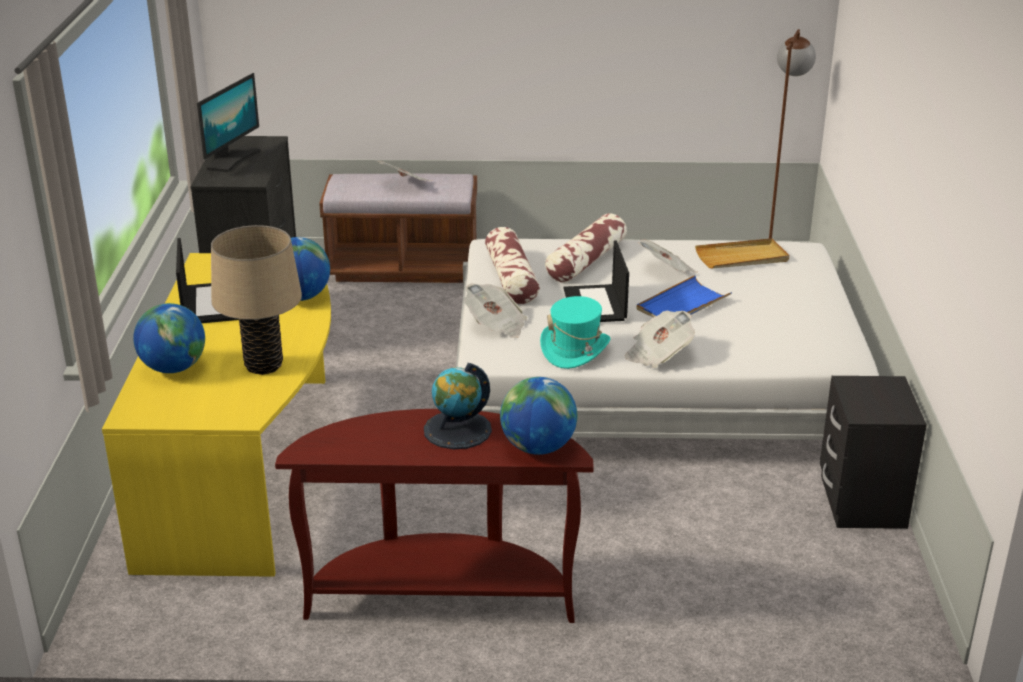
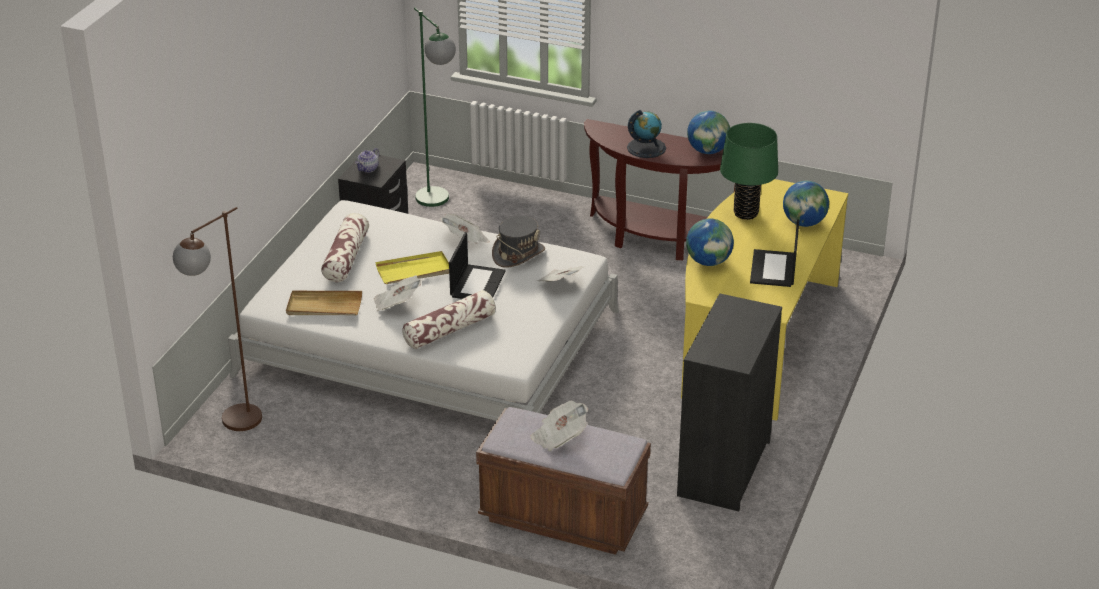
camera: 160 degrees left, 5 degrees up
(232, 159) = (741, 334): monitor -> none
(264, 366) = (745, 213): beige table lamp -> green table lamp
(511, 279) = (522, 325): pillow -> pillow (346, 257)
(538, 448) = (608, 131): globe -> globe (708, 151)
(575, 350) = (518, 254): turquoise hat -> grey hat
(682, 305) = (414, 271): blue tray -> yellow tray
(833, 581) = (438, 203): none -> green floor lamp
(883, 397) = (368, 169): none -> teapot

